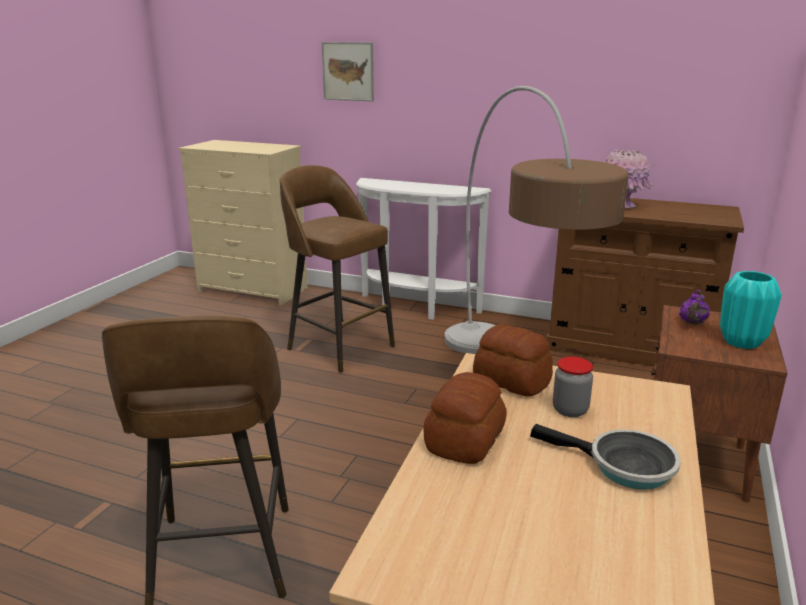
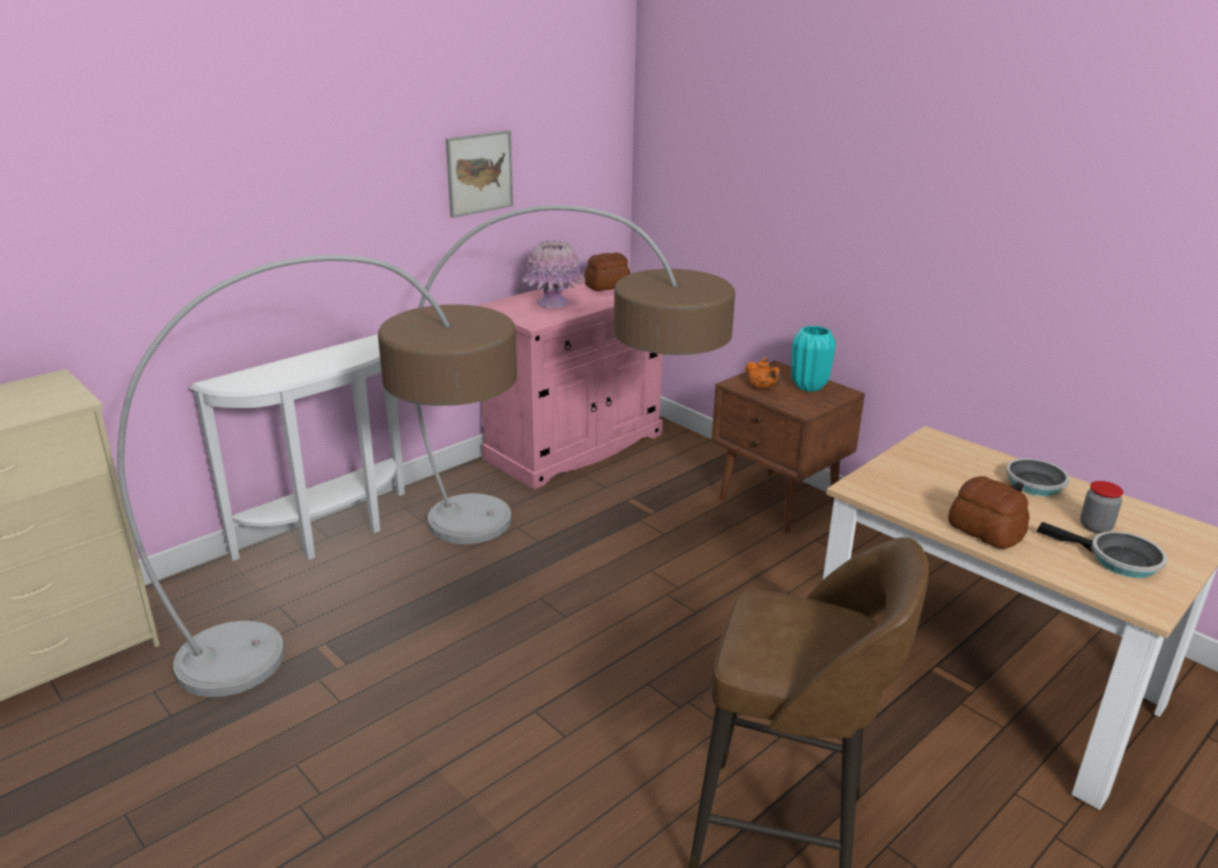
camera: 65 degrees left, 5 degrees up
(338, 347) = (373, 626): brown stool -> floor lamp
(348, 71) = (132, 218): picture -> picture (479, 173)
(485, 543) = (1117, 560): none -> frying pan
(511, 380) = (892, 484): bread -> bread (606, 286)
(570, 410) = (949, 478): jar -> jar (1095, 527)
(629, 347) = (575, 446): brown cabinet -> pink cabinet
(692, 323) = (762, 388): purple teapot -> orange teapot

